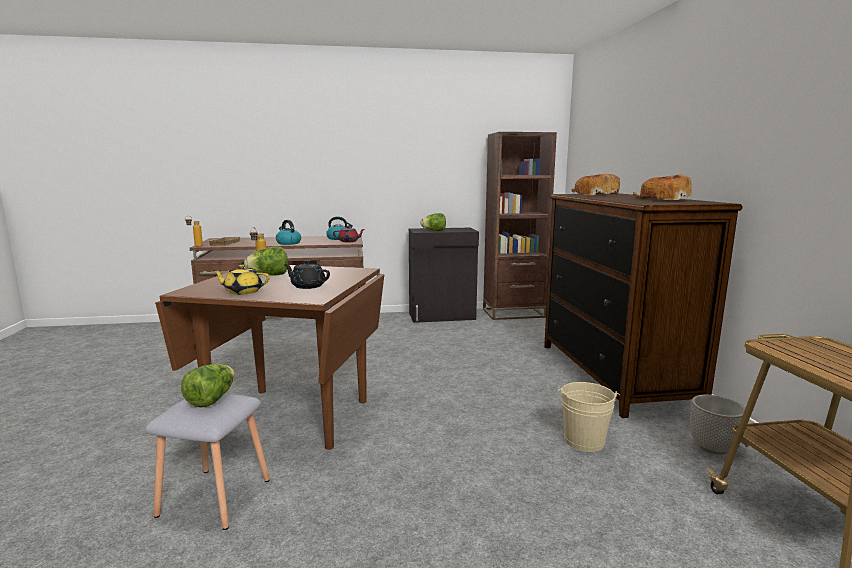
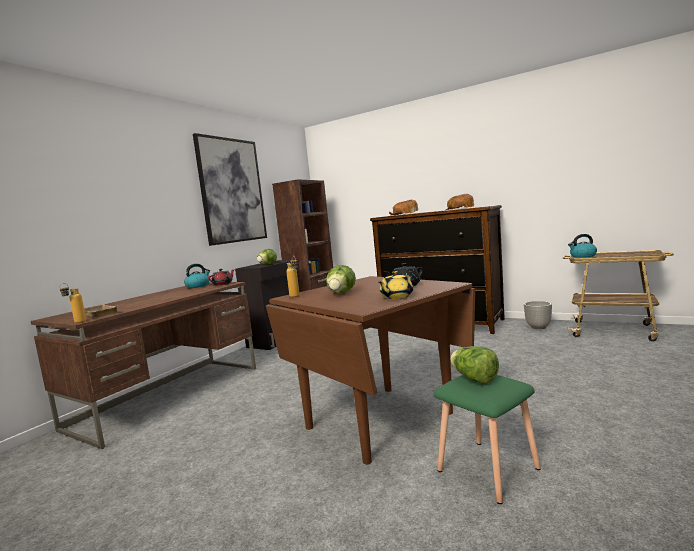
camera: 50 degrees left, 5 degrees down
(213, 497) = (488, 470): grey stool -> green stool
(288, 243) = (174, 296): kettle -> kettle (582, 256)
(423, 143) = (232, 190): none -> picture
(584, 441) = (510, 346): beige bucket -> none

